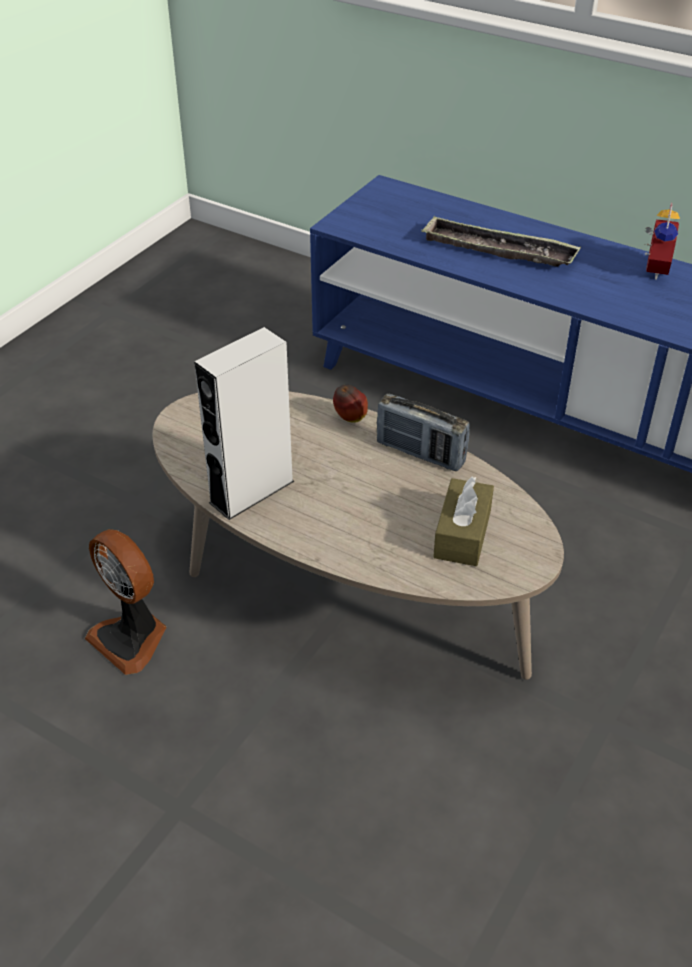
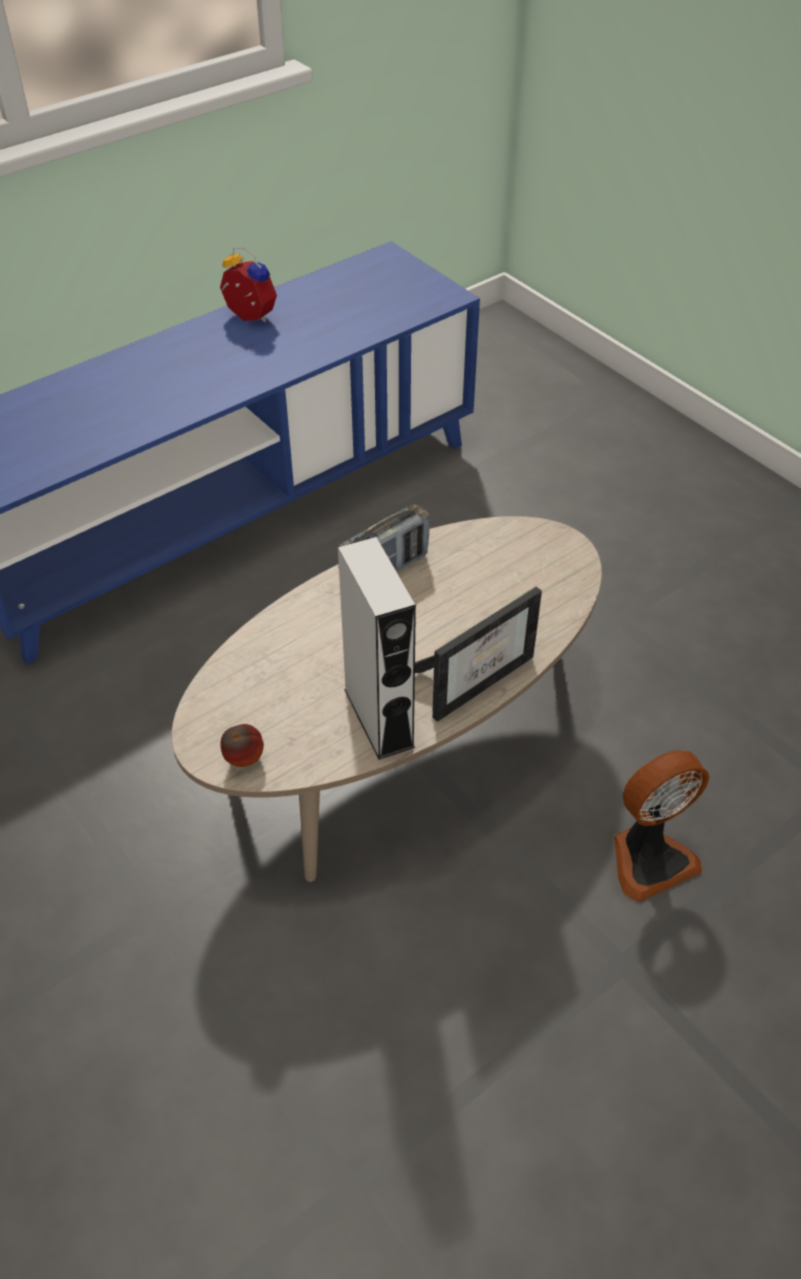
camera: 70 degrees left, 5 degrees up
(131, 638) = (380, 963): fan -> fan (648, 858)
(323, 538) = (476, 677): none -> picture frame
(350, 419) = (301, 607): apple -> apple (244, 760)
(462, 534) = (512, 577): brown tissue box -> none
(498, 250) = (138, 397): tray -> none

